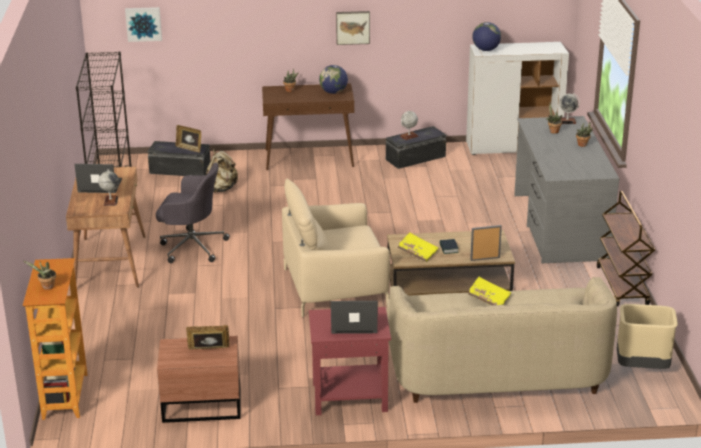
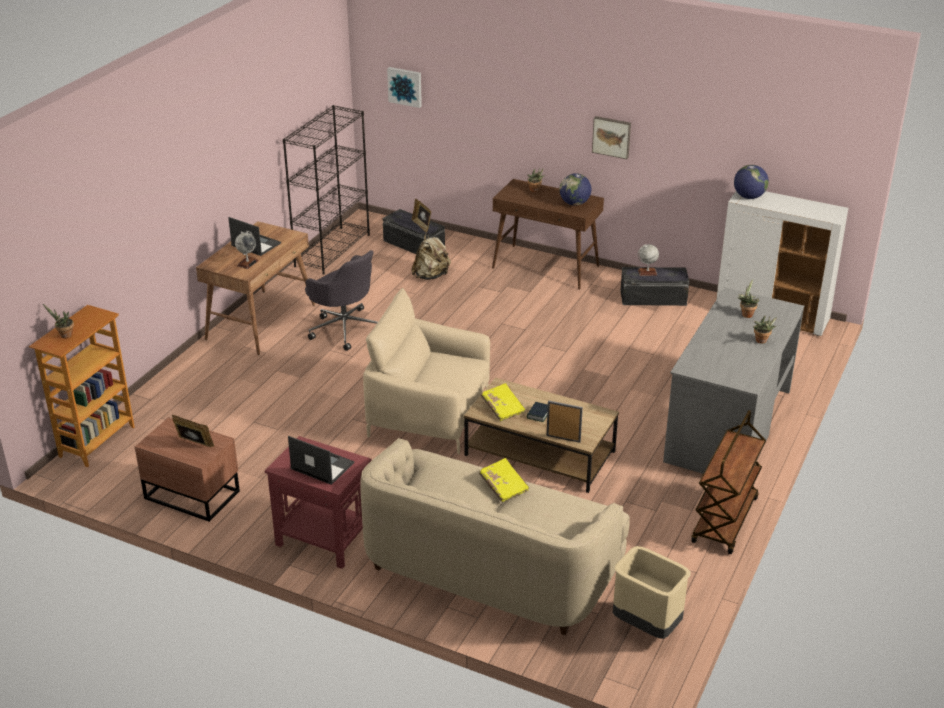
camera: 30 degrees right, 5 degrees up
(567, 121) = (776, 307): globe -> none

